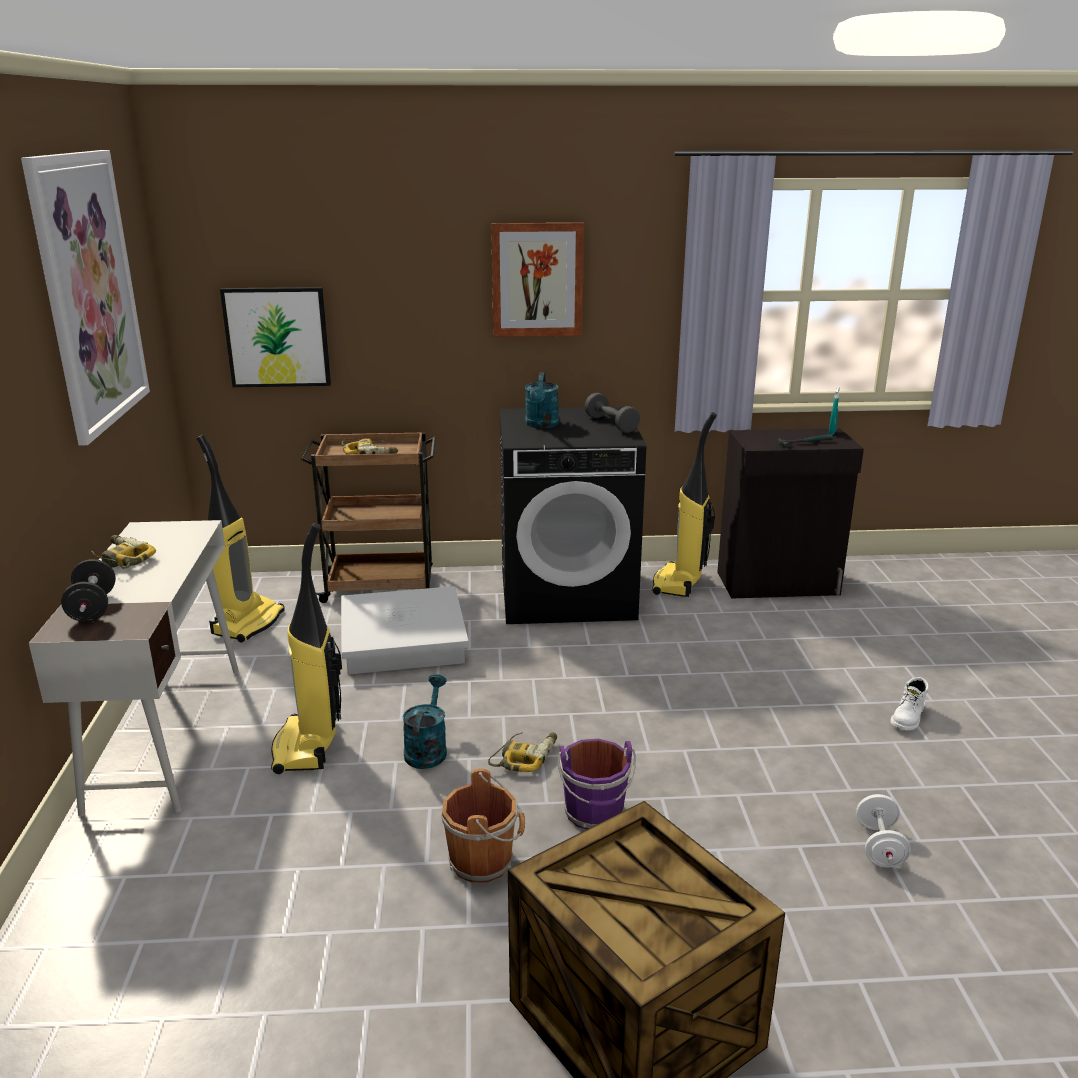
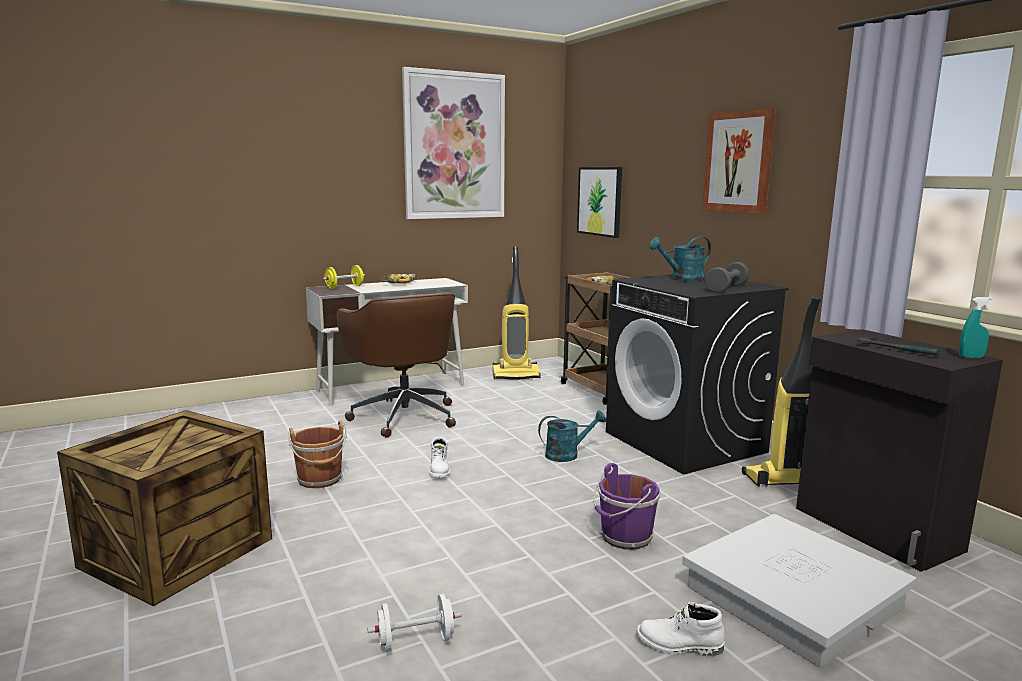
camera: 65 degrees right, 10 degrees down
(93, 608) = (344, 287): black dumbbell -> yellow dumbbell
(308, 747) = (404, 415): vacuum cleaner -> brown office chair
(403, 640) = (544, 411): white storage box -> white storage box (792, 597)
(427, 749) = (425, 442): turquoise watering can -> turquoise watering can (567, 454)
(525, 756) = (439, 470): power drill -> white boot
(595, 813) = (388, 504): purple bucket -> purple bucket (624, 537)

